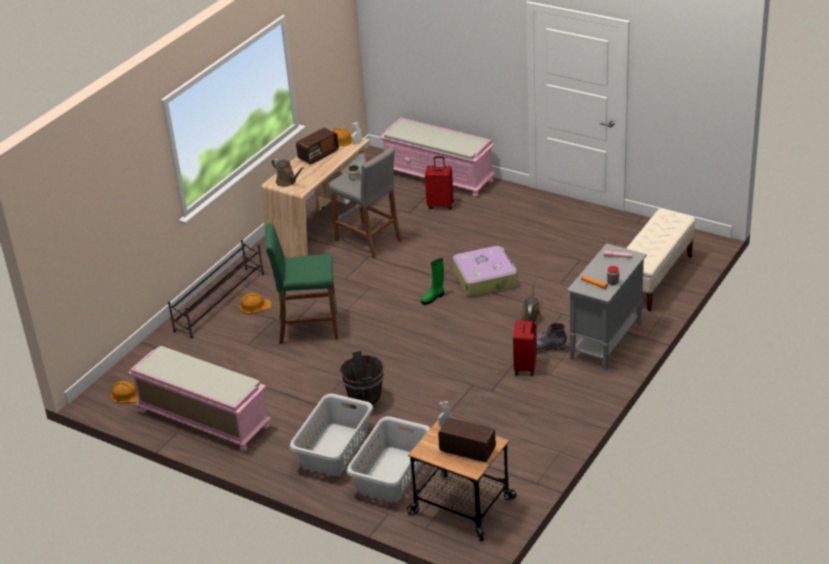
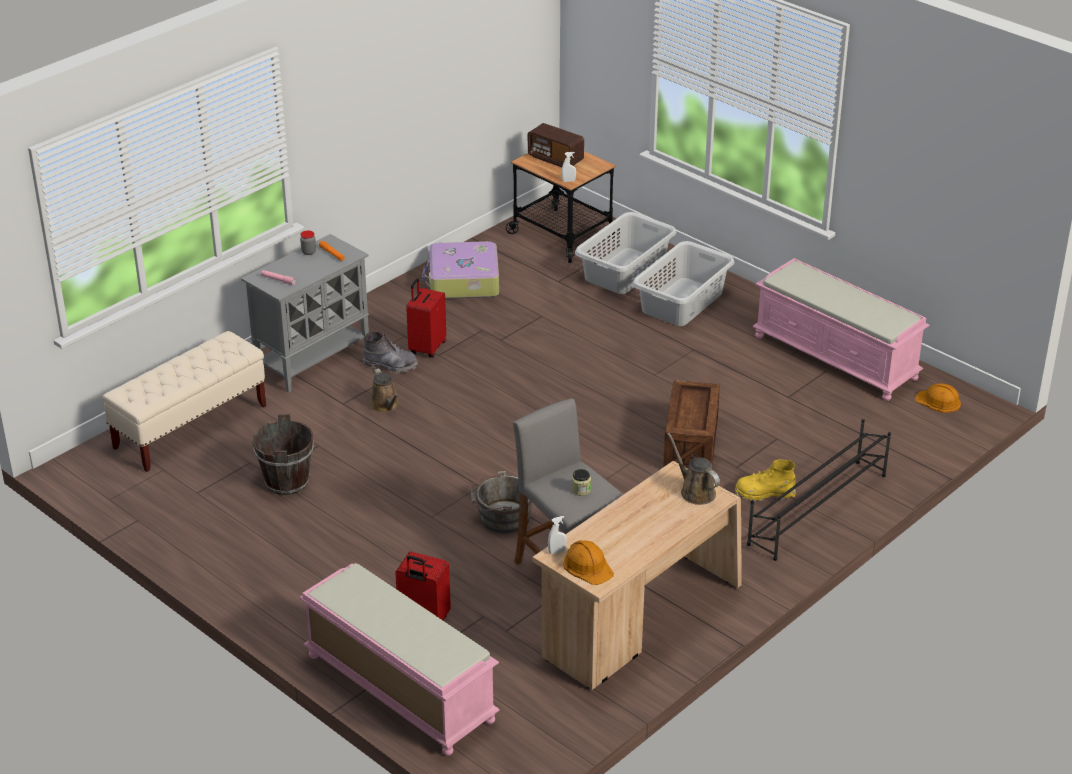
camera: 170 degrees left, 0 degrees up
(254, 306) = (764, 493): orange hard hat -> yellow boot
(308, 328) = (690, 446): green stool -> crate
(318, 155) = (633, 537): radio -> none
(364, 400) = (635, 345): brown bucket -> brown bucket (287, 482)
(419, 262) = (501, 518): none -> grey bucket
(433, 298) = (503, 457): green boot -> none
(485, 279) = (417, 471): suitcase -> suitcase (463, 281)
(531, 317) = (385, 406): brown watering can -> brown watering can turned 45 degrees counterclockwise

